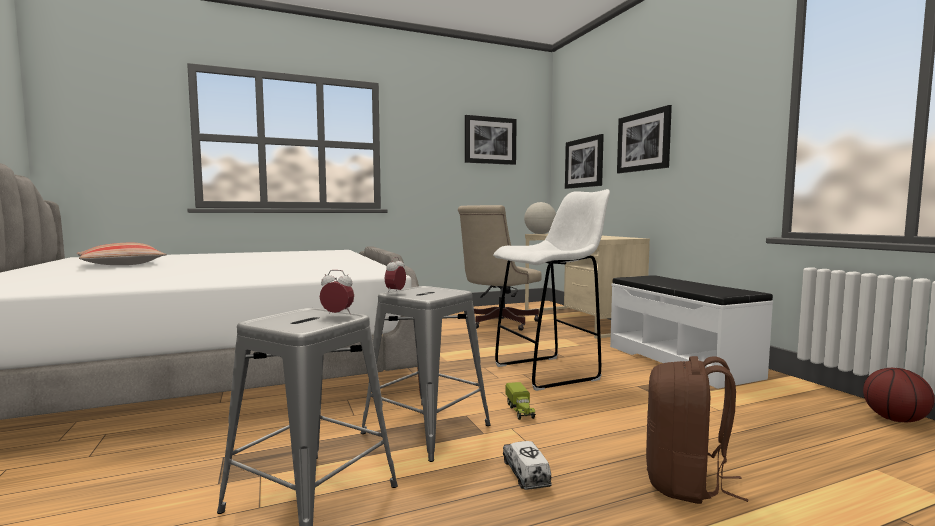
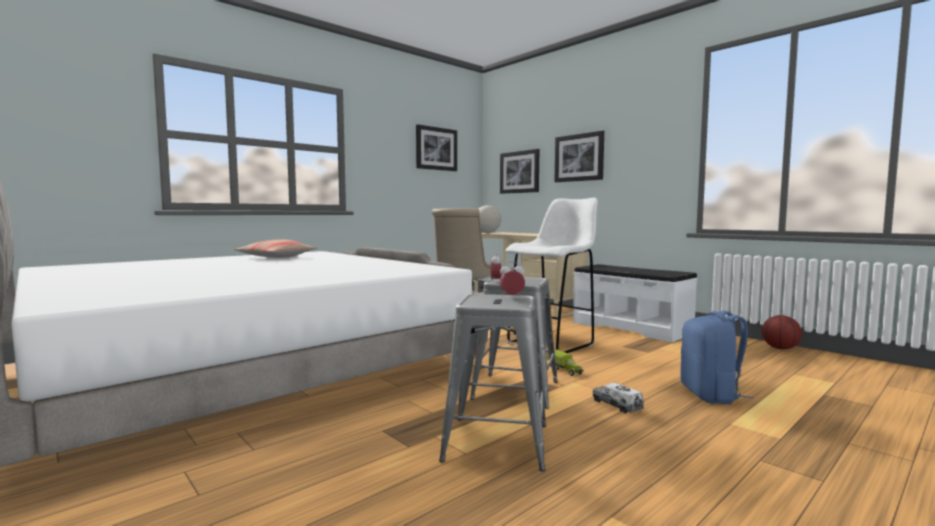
camera: 20 degrees left, 0 degrees up
(122, 265) = (141, 272): pillow -> pillow (276, 257)
(685, 482) = (711, 395): brown backpack -> blue backpack

